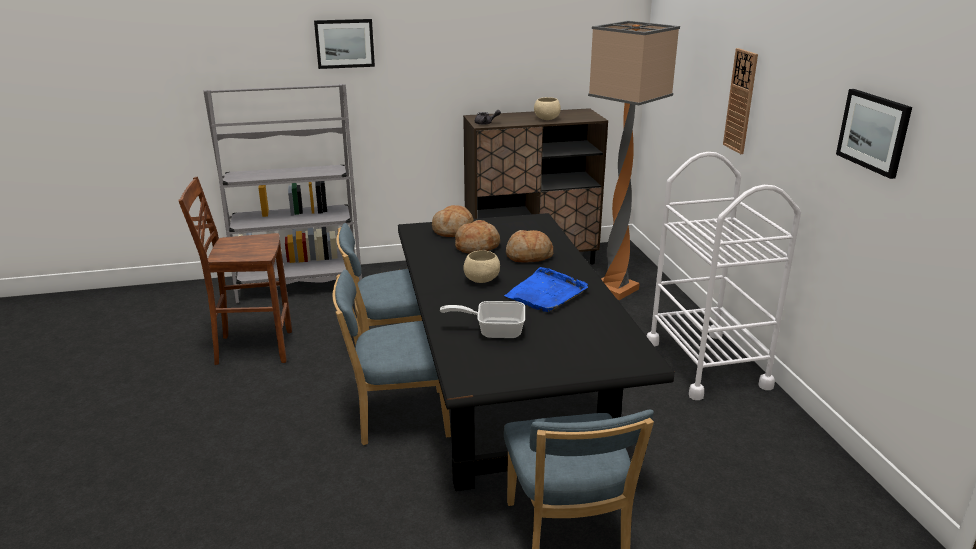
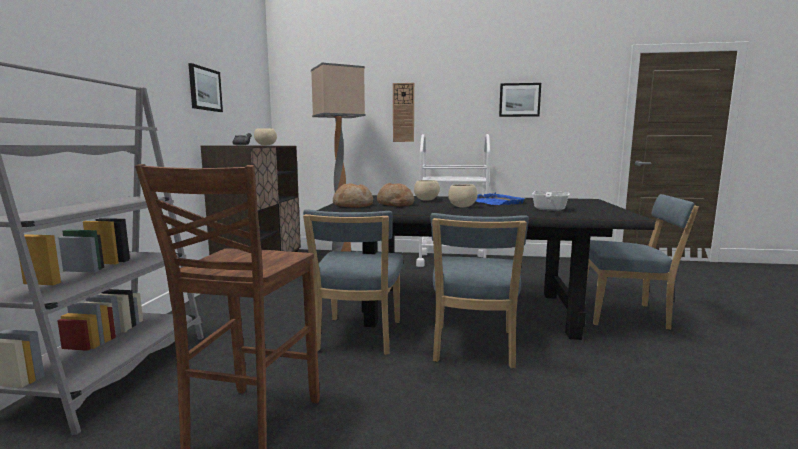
camera: 70 degrees left, 15 degrees down
(344, 43) = (101, 46): picture -> picture (205, 89)
(528, 256) = (427, 200): bread -> beige bowl

